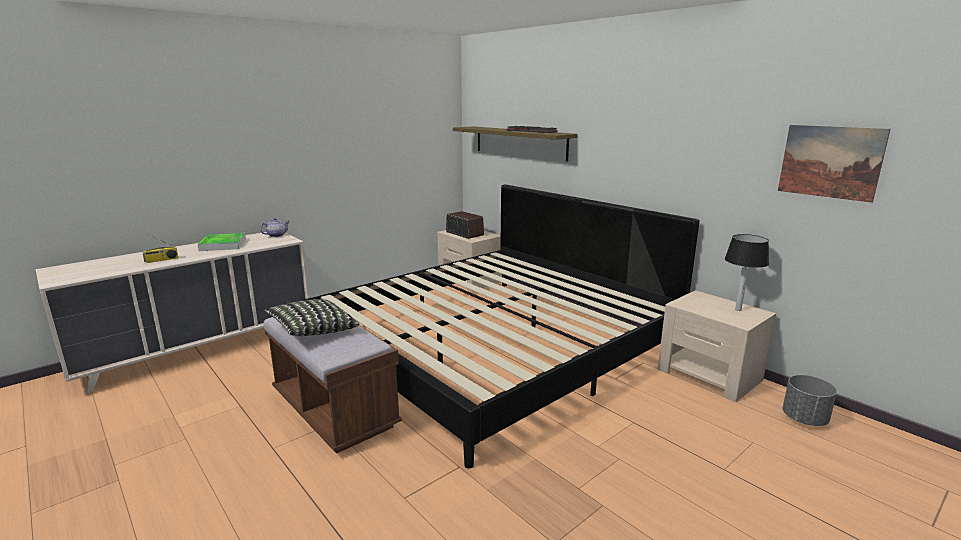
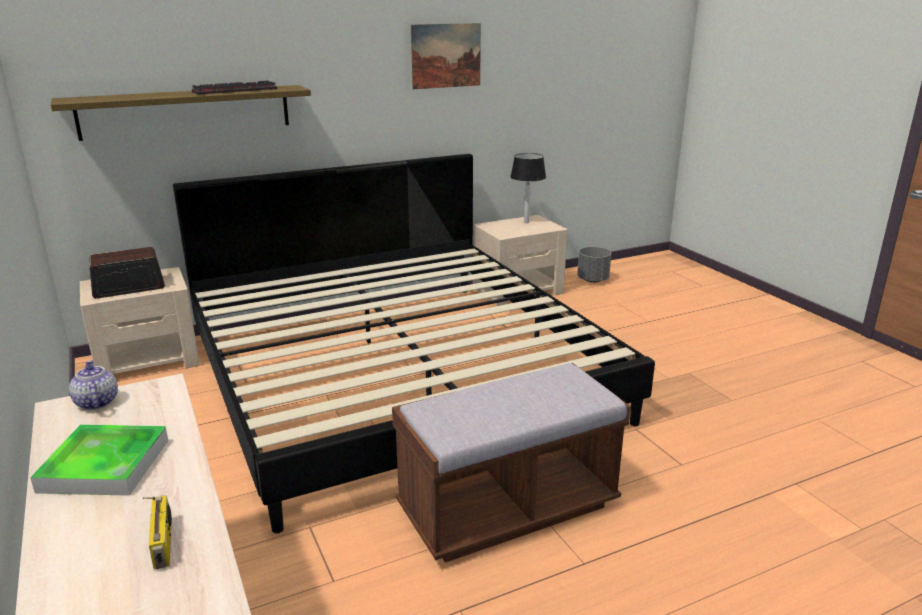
camera: 75 degrees left, 5 degrees up
(313, 331) = (516, 408): pillow -> none
(830, 162) = (555, 79): picture -> picture (446, 56)

